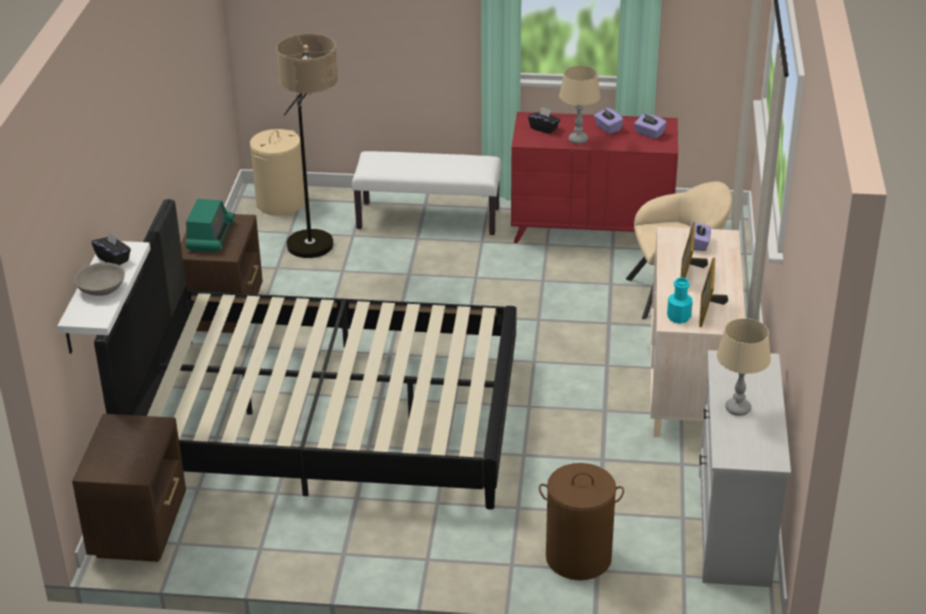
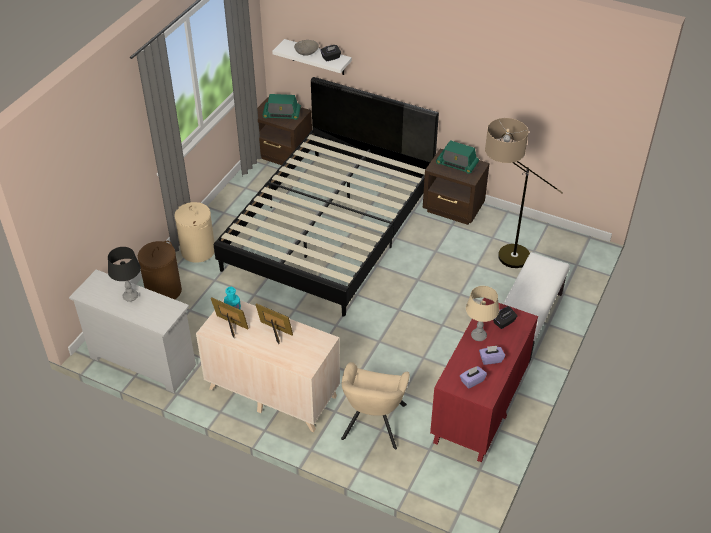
camera: 110 degrees right, 10 degrees up
(129, 444) = (281, 114): none -> radio
(280, 203) = (574, 254): beige laundry basket -> beige laundry basket (198, 251)
(699, 244) = (305, 350): purple tissue box -> none
(738, 409) = (130, 296): beige table lamp -> black table lamp

